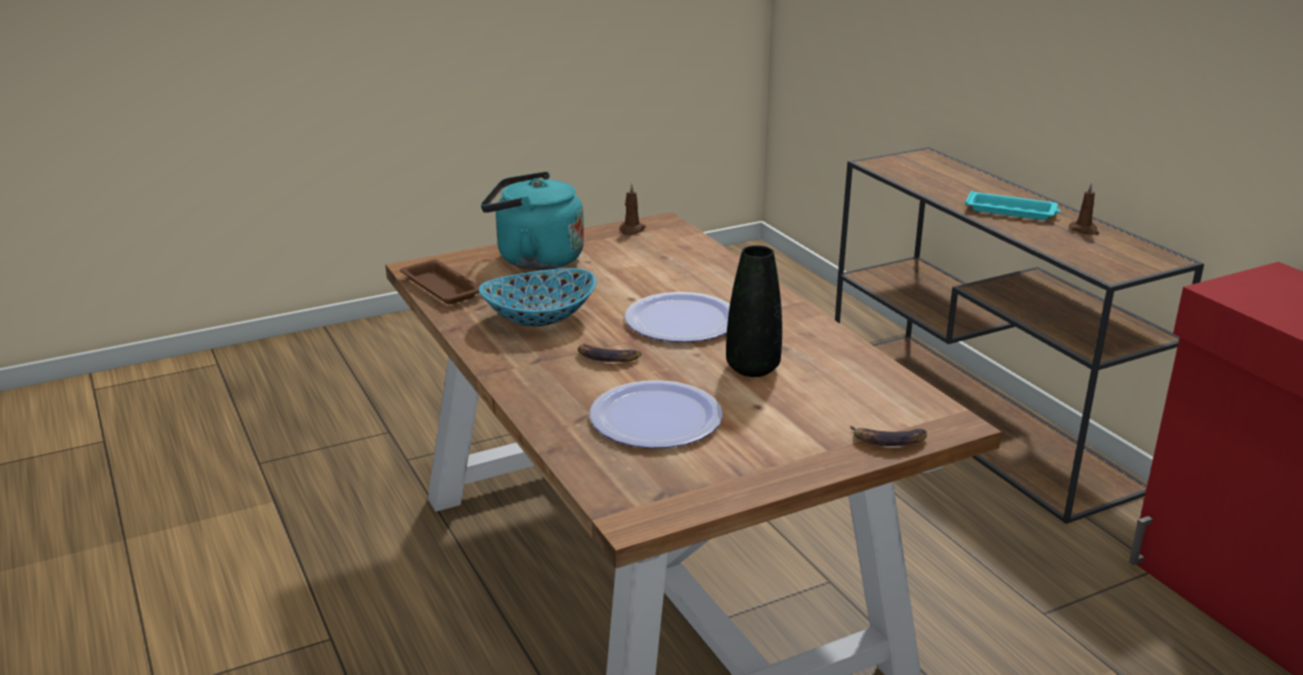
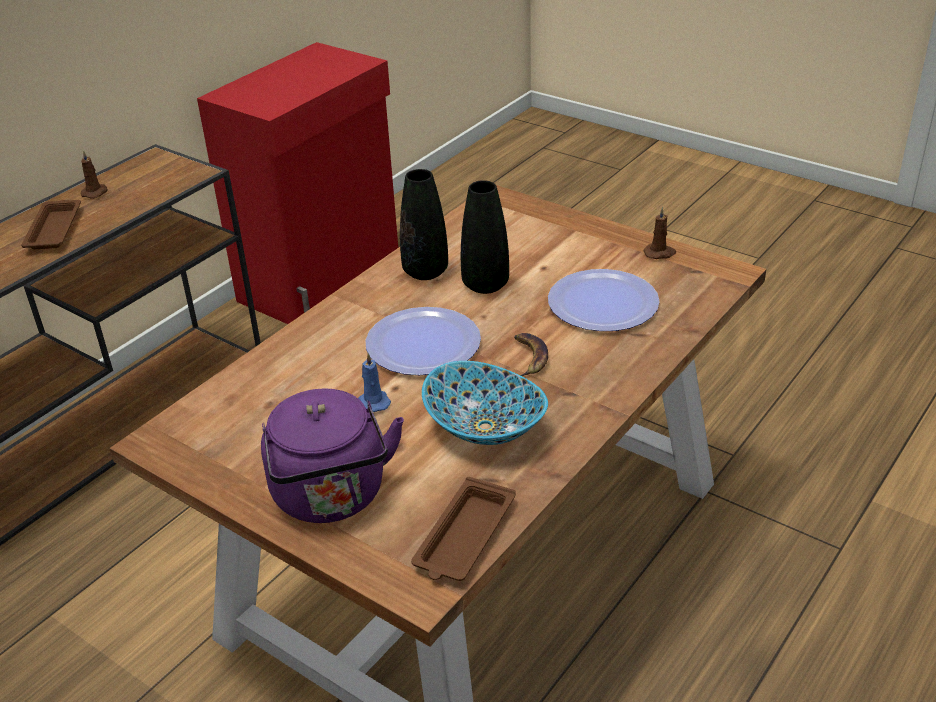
camera: 115 degrees left, 10 degrees up
(534, 259) = (332, 497): turquoise kettle -> purple kettle
(622, 288) = (373, 402): none -> blue candle
(631, 230) = (194, 456): brown candle -> brown candle (660, 253)
(807, 346) = (425, 272): none -> black vase
(888, 440) = (541, 213): banana -> none
(1012, 211) = (54, 229): turquoise tray -> brown tray

